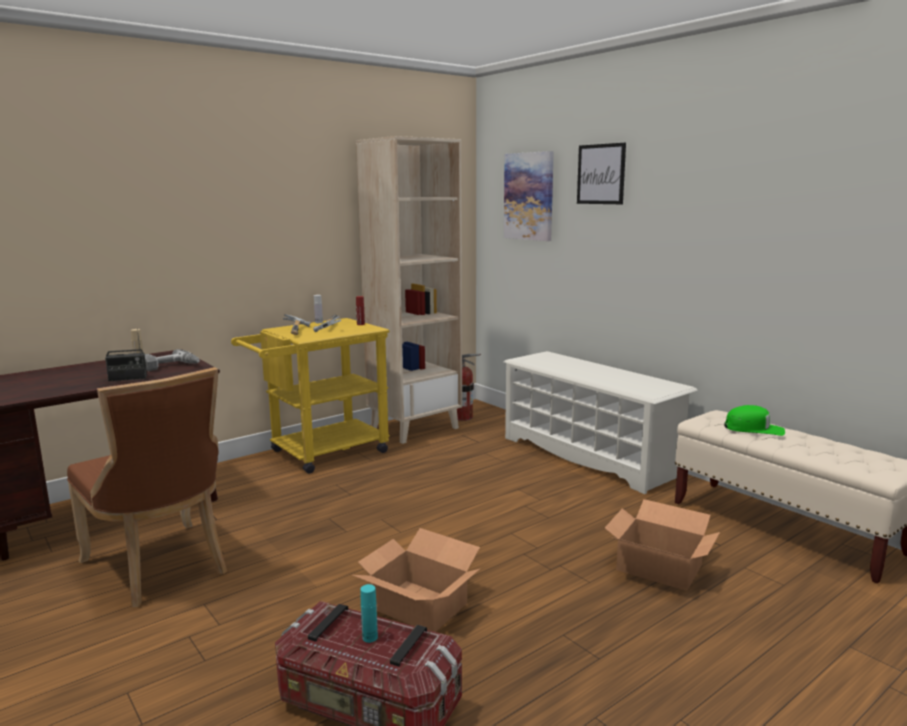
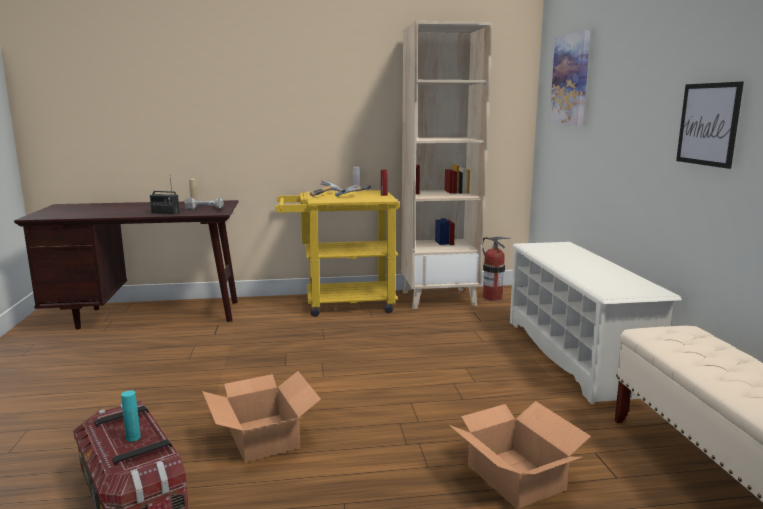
camera: 30 degrees right, 0 degrees up
(160, 567) = (143, 356): brown chair -> none
(601, 174) = (623, 50): picture -> picture (708, 124)
(754, 429) = (705, 352): green cap -> none

